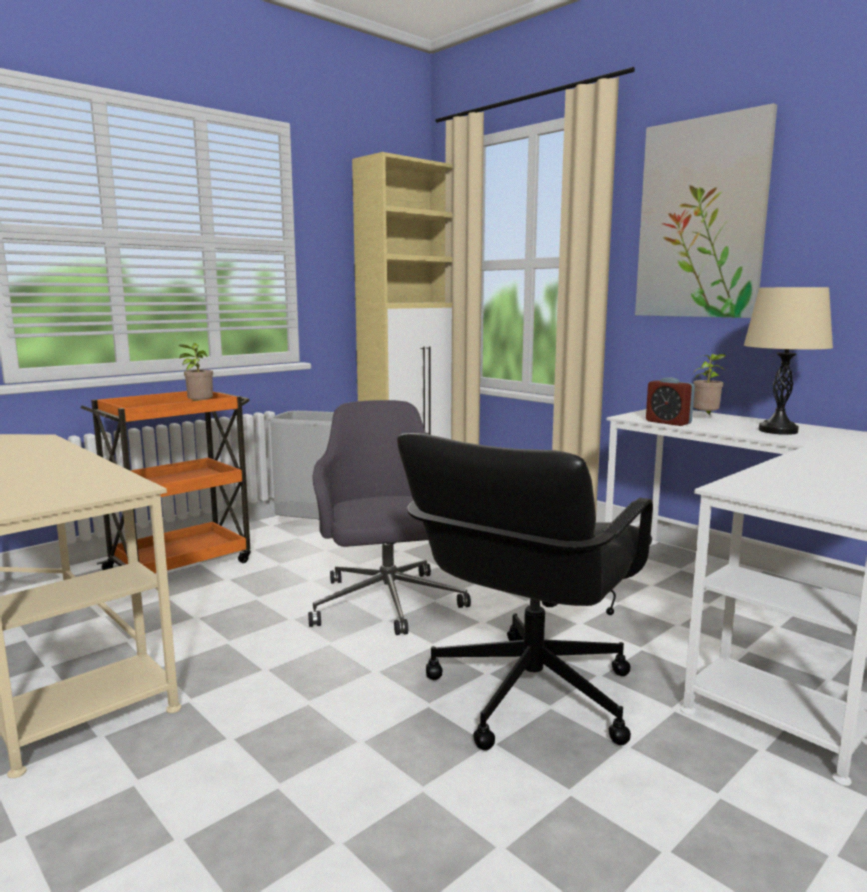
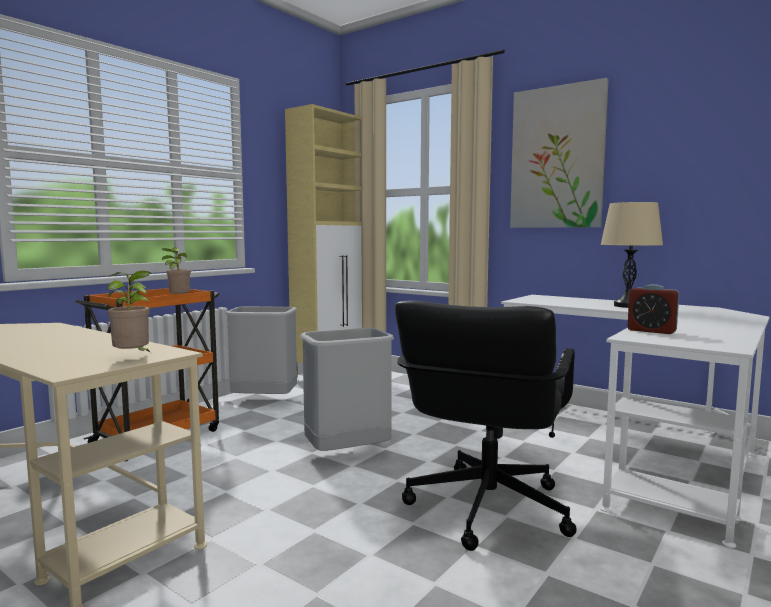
camera: 10 degrees left, 5 degrees down
(387, 604) = (347, 454): grey office chair -> grey trash can
(668, 422) = (548, 303): alarm clock -> alarm clock (651, 331)
(706, 418) = (571, 300): potted plant -> potted plant (134, 358)

